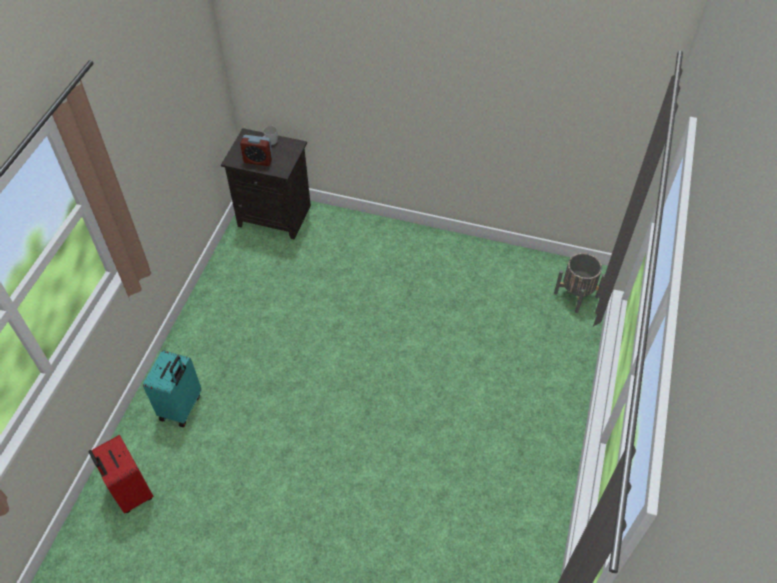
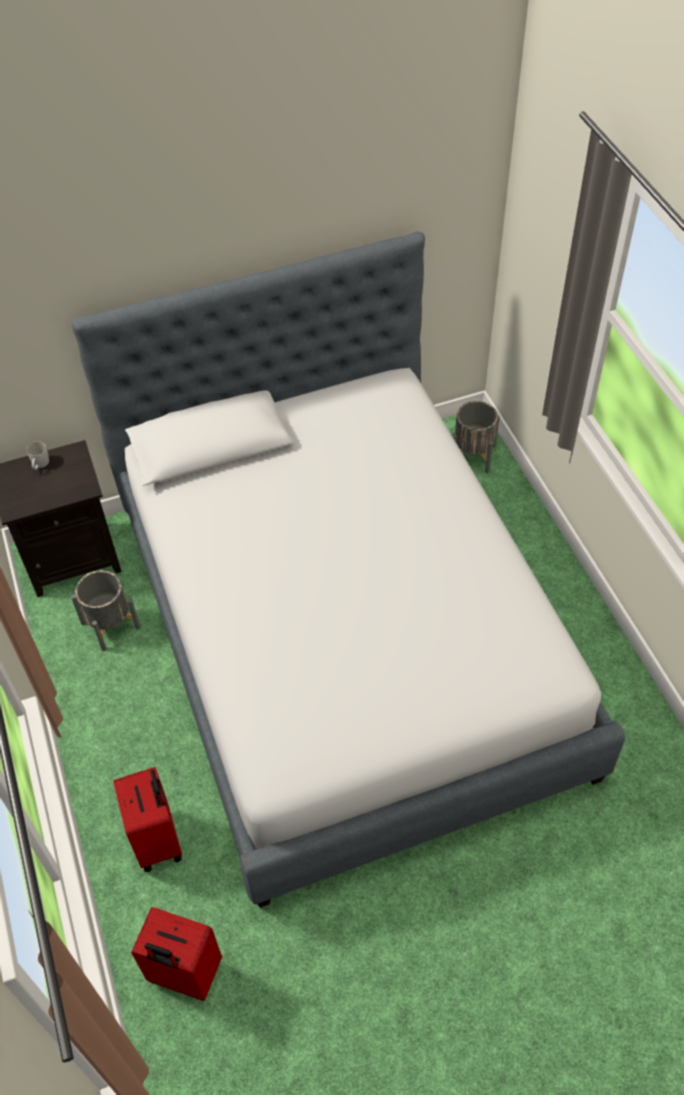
camera: 35 degrees left, 0 degrees up
(182, 407) = (159, 840): turquoise suitcase -> red suitcase
(258, 160) = (45, 493): alarm clock -> none
(261, 267) = (110, 625): none -> grey planter
(388, 360) = (345, 637): none -> bed

